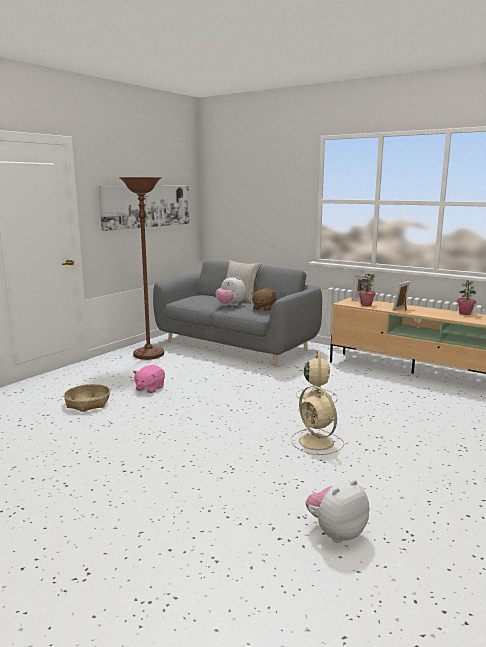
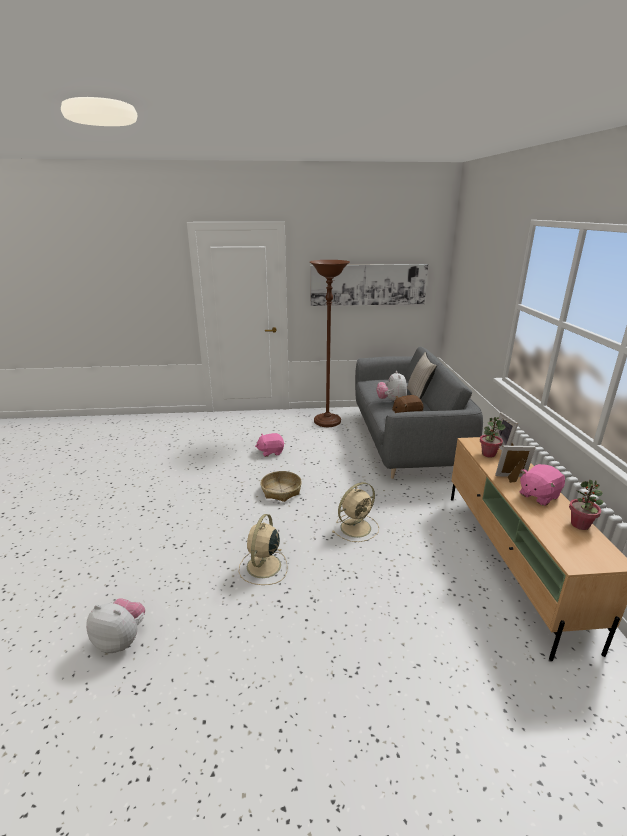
camera: 50 degrees right, 10 degrees up
(88, 403) = (220, 446): basket -> basket (281, 491)
(427, 311) = (538, 495): none -> pink plush toy

